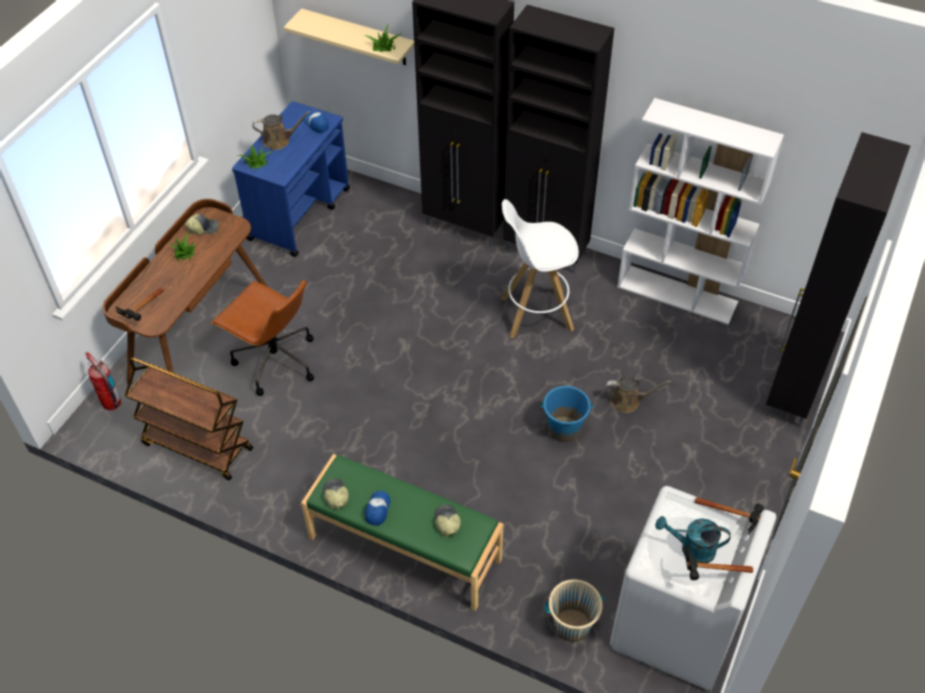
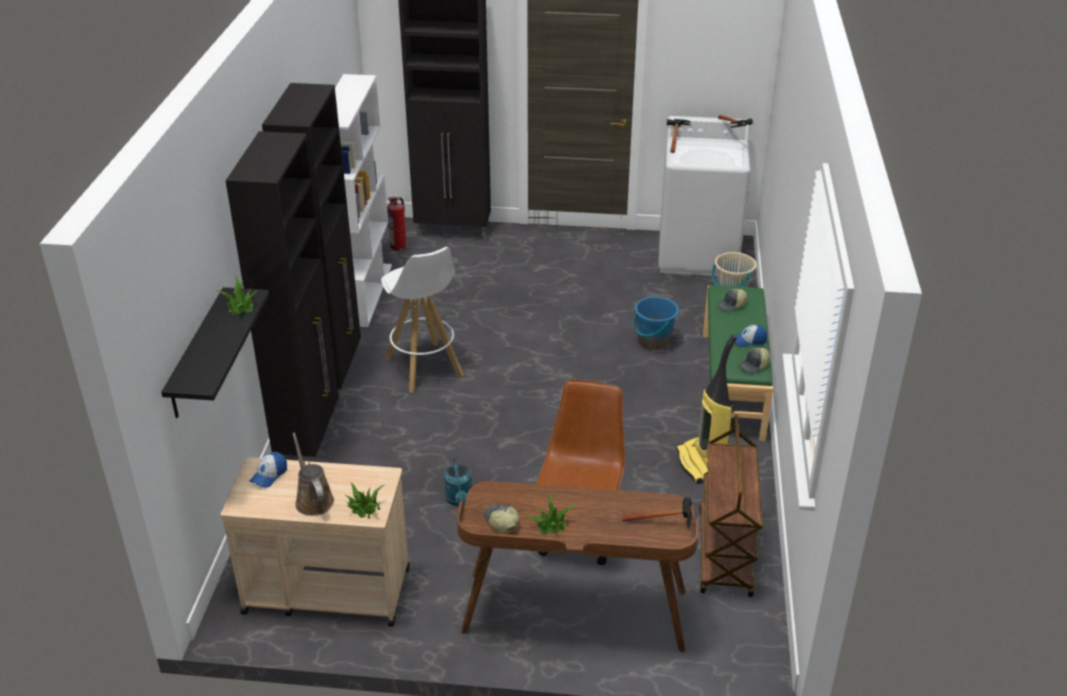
camera: 110 degrees left, 15 degrees down
(111, 403) = (719, 653): fire extinguisher -> fire extinguisher (398, 246)
(300, 213) = (326, 590): blue cart -> beige cart
(306, 473) = (702, 464): none -> vacuum cleaner
(358, 37) = (197, 354): beige shelf -> black shelf
(564, 429) = (555, 328): blue bucket -> blue bucket (654, 341)
(628, 401) = (505, 301): brown watering can -> none
(691, 549) = (711, 150): turquoise watering can -> turquoise watering can (460, 500)

